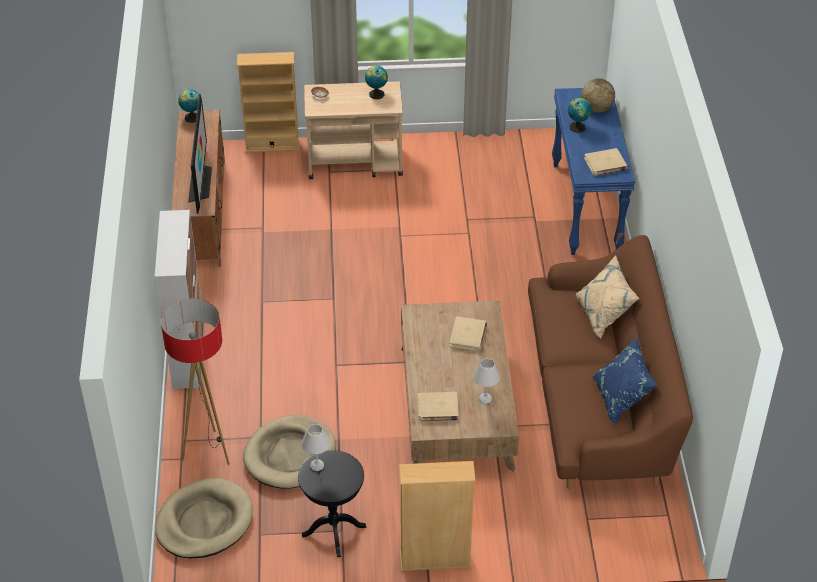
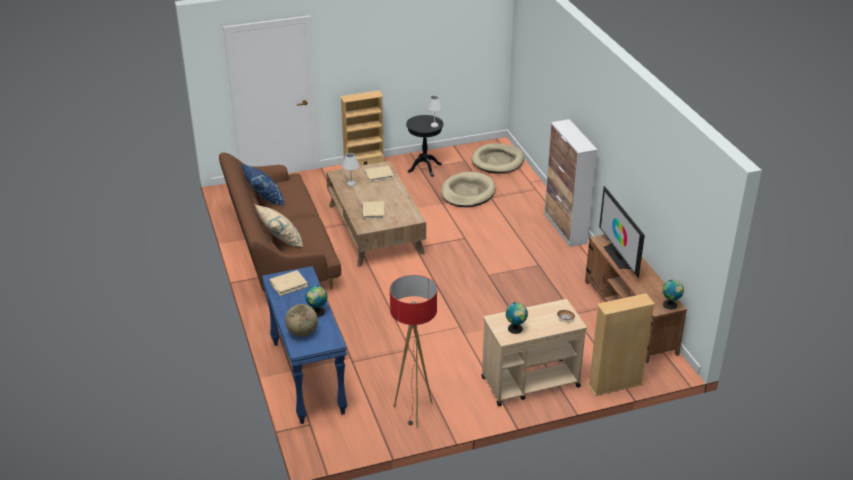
camera: 165 degrees right, 10 degrees down
(209, 451) = (516, 187): floor lamp -> floor lamp (414, 412)

